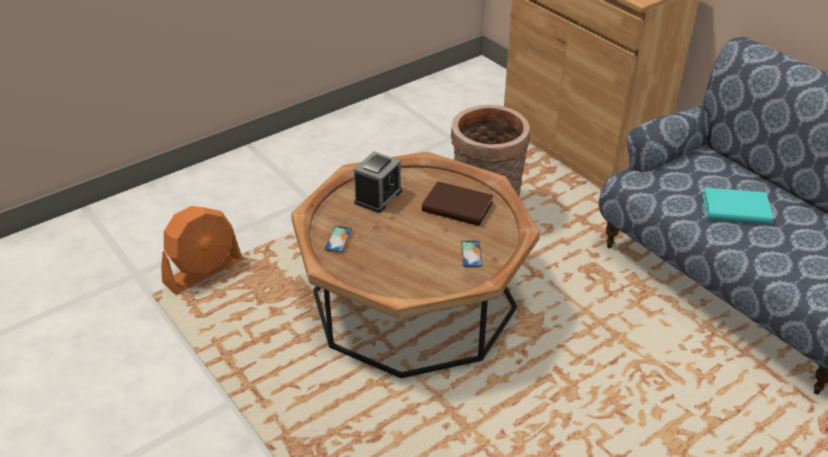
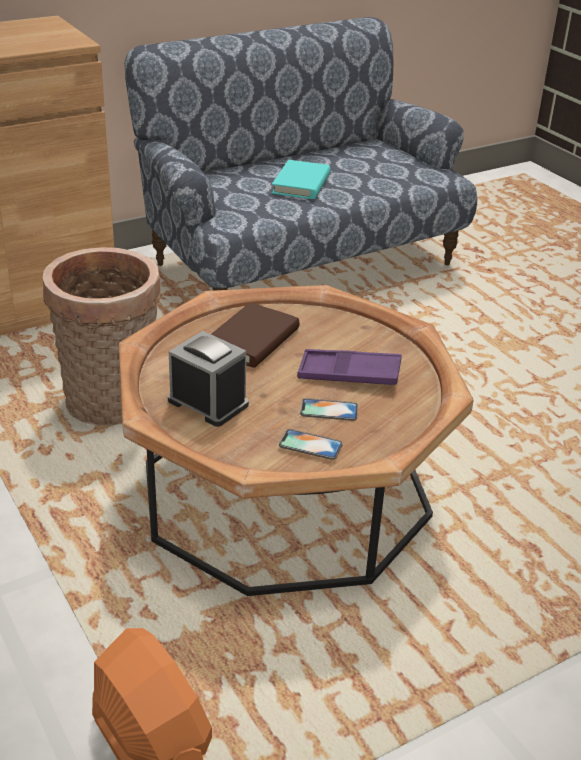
camera: 85 degrees left, 5 degrees down
(426, 253) = (349, 374): none -> purple tray
(471, 254) = (353, 341): phone -> phone (329, 410)

